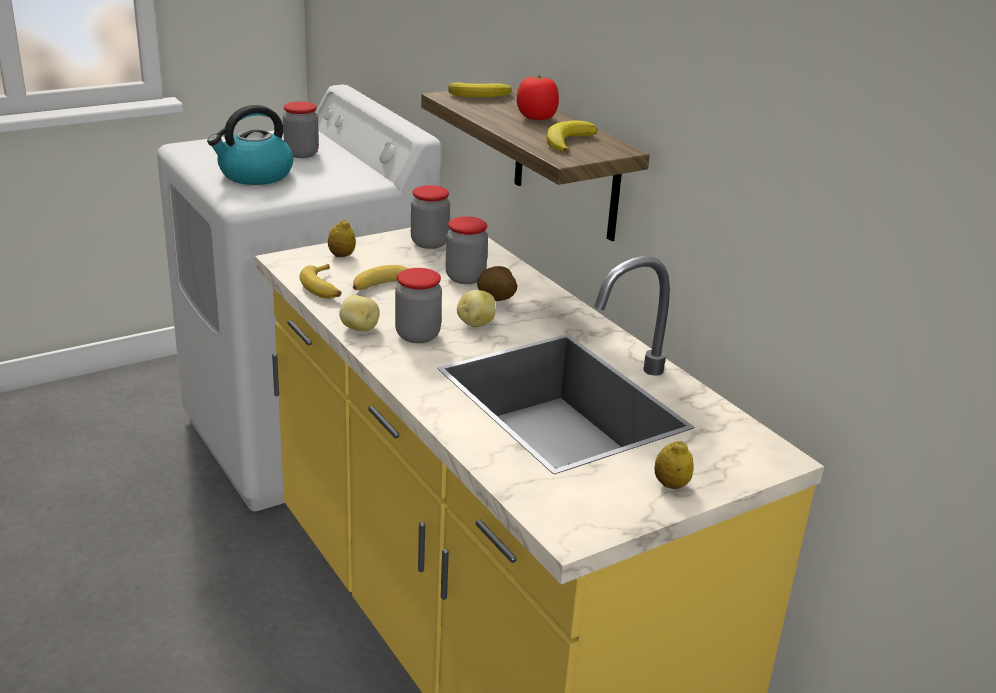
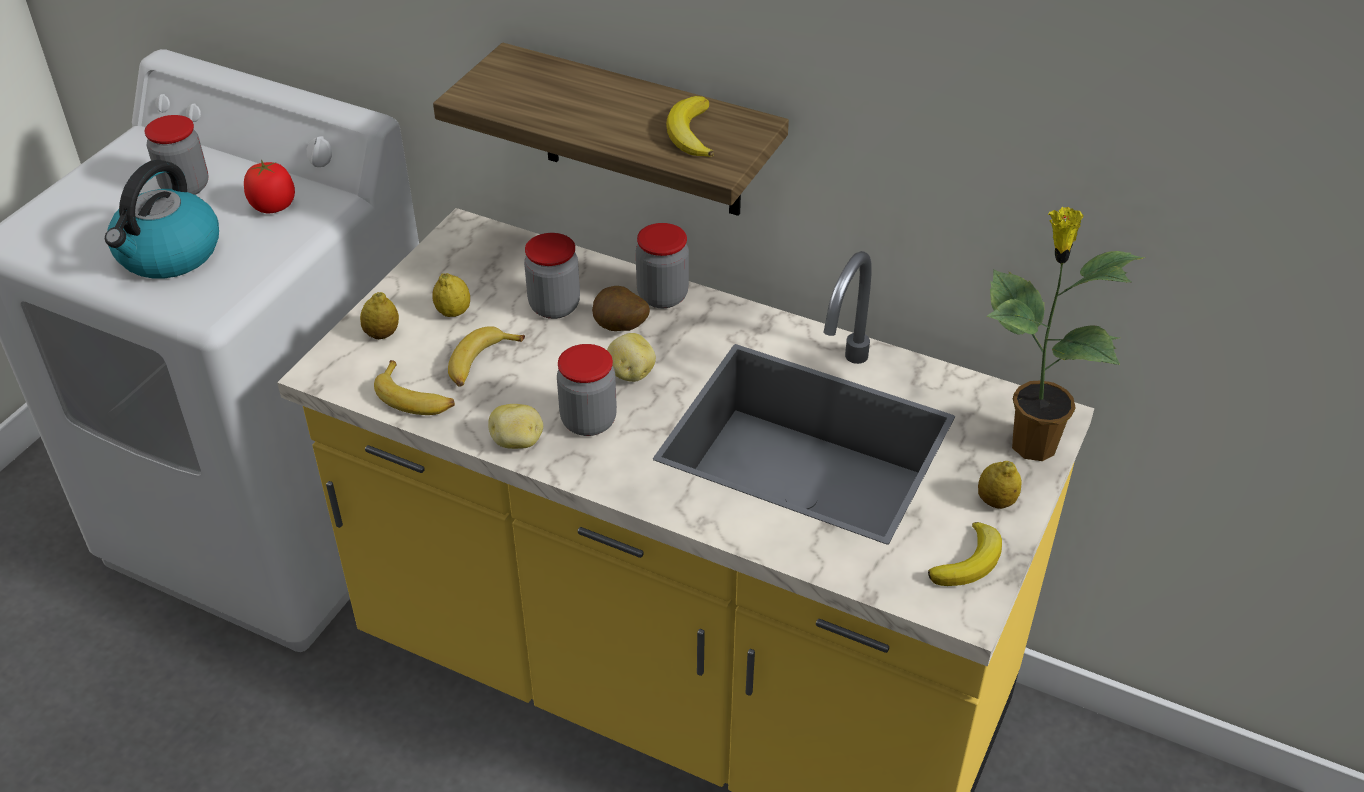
camera: 30 degrees left, 15 degrees up
(397, 260) = (453, 312): none -> lemon
(429, 243) = (462, 267): jar -> jar (662, 296)
(482, 95) = (507, 78): banana -> banana (969, 561)
(536, 118) = (612, 100): tomato -> tomato (273, 207)
(740, 464) = (1030, 444): none -> potted plant

